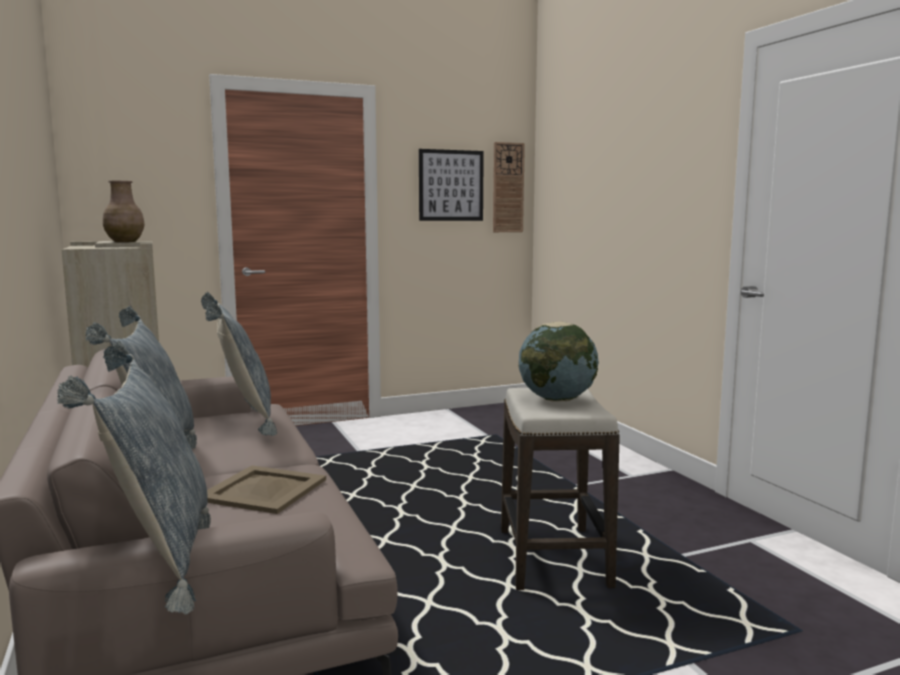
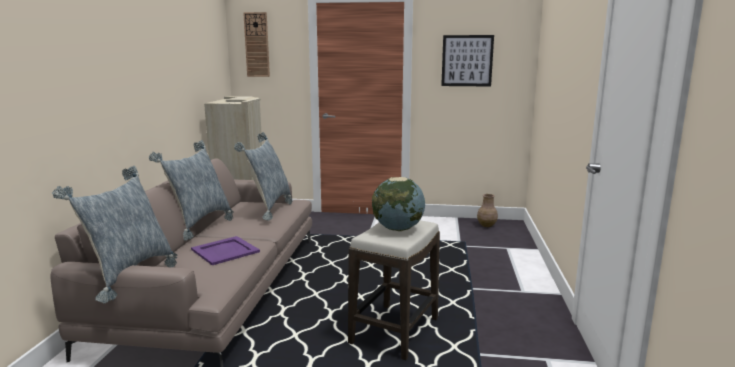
camera: 30 degrees right, 5 degrees up
(125, 241) = (244, 98): brown vase -> brown vase (487, 225)
(263, 490) = (225, 251): beige tray -> purple tray
(508, 187) = (514, 62): wall clock -> wall clock (257, 45)

